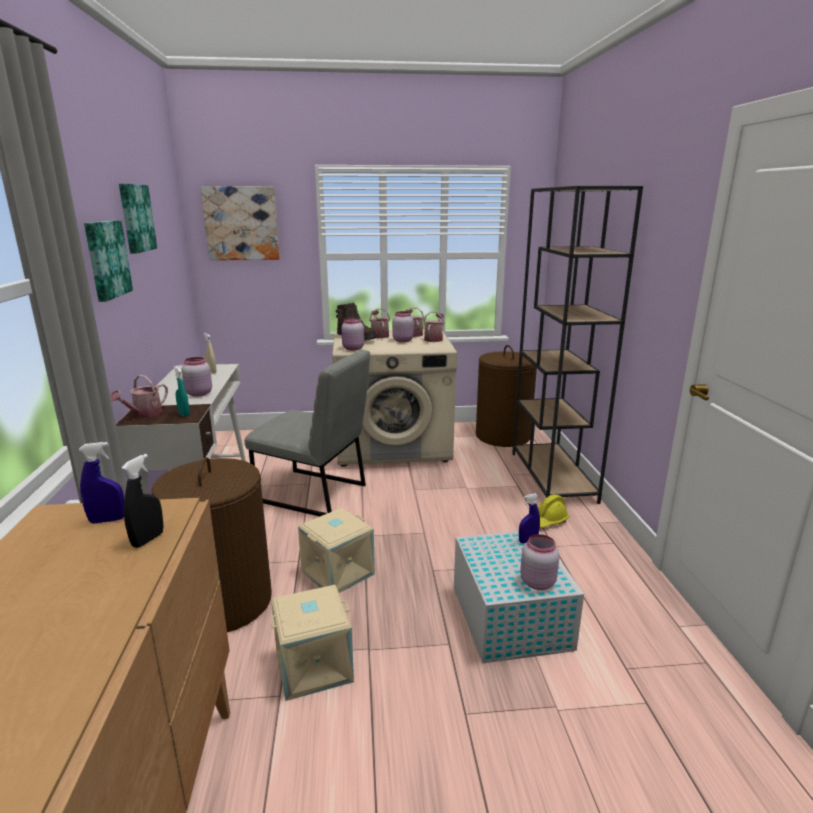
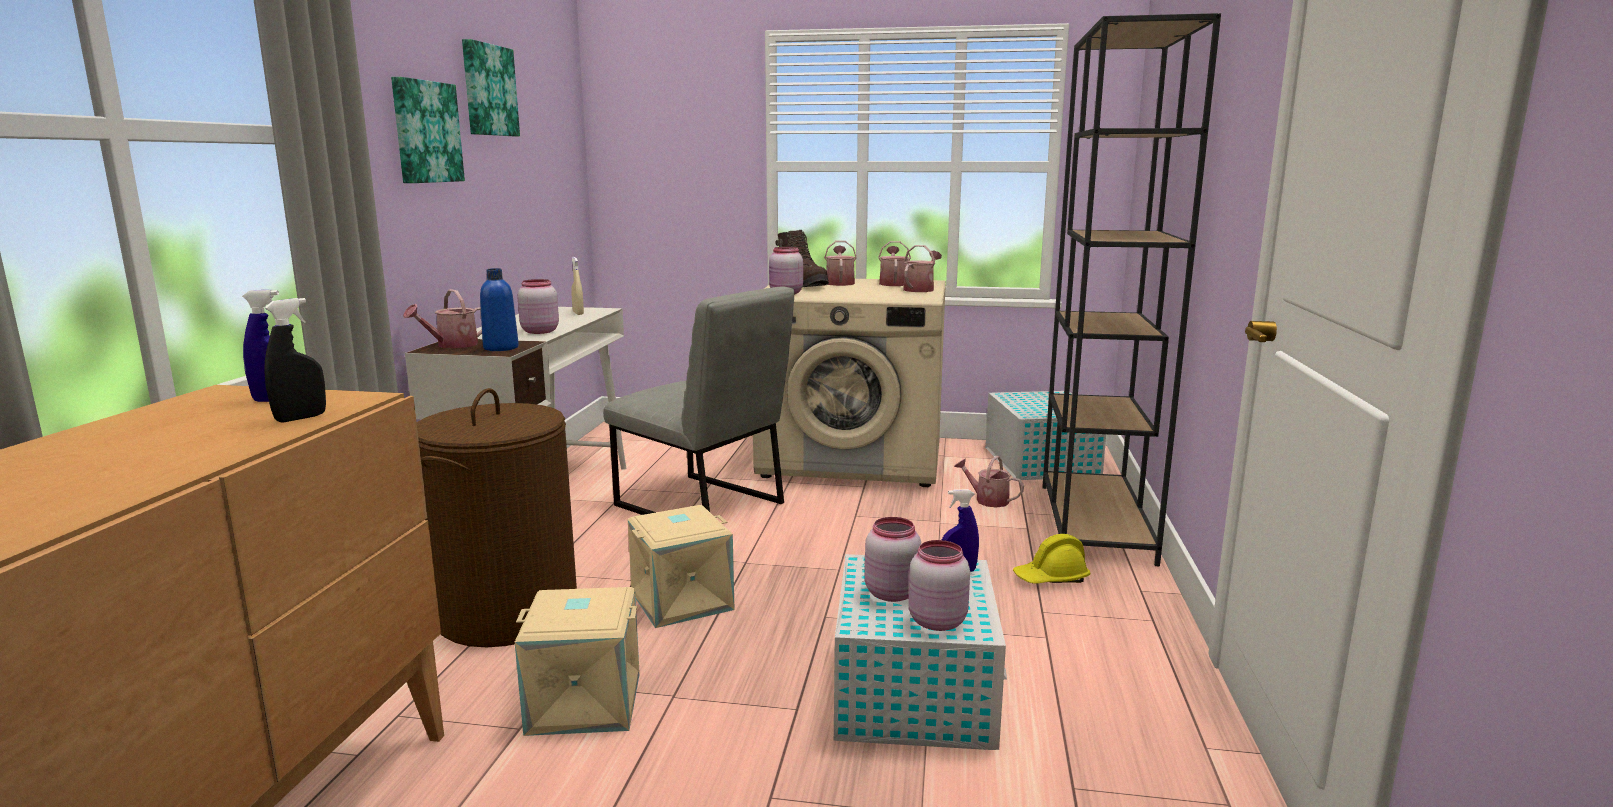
camera: 15 degrees right, 5 degrees down
(184, 414) = (501, 348): turquoise spray bottle -> blue bottle
(241, 223) = (660, 117): picture -> none
(402, 340) = (869, 289): pink jar -> pink jar (891, 593)
(486, 467) = (987, 500): none -> watering can
(503, 436) = (1041, 463): brown laundry basket -> white storage box

